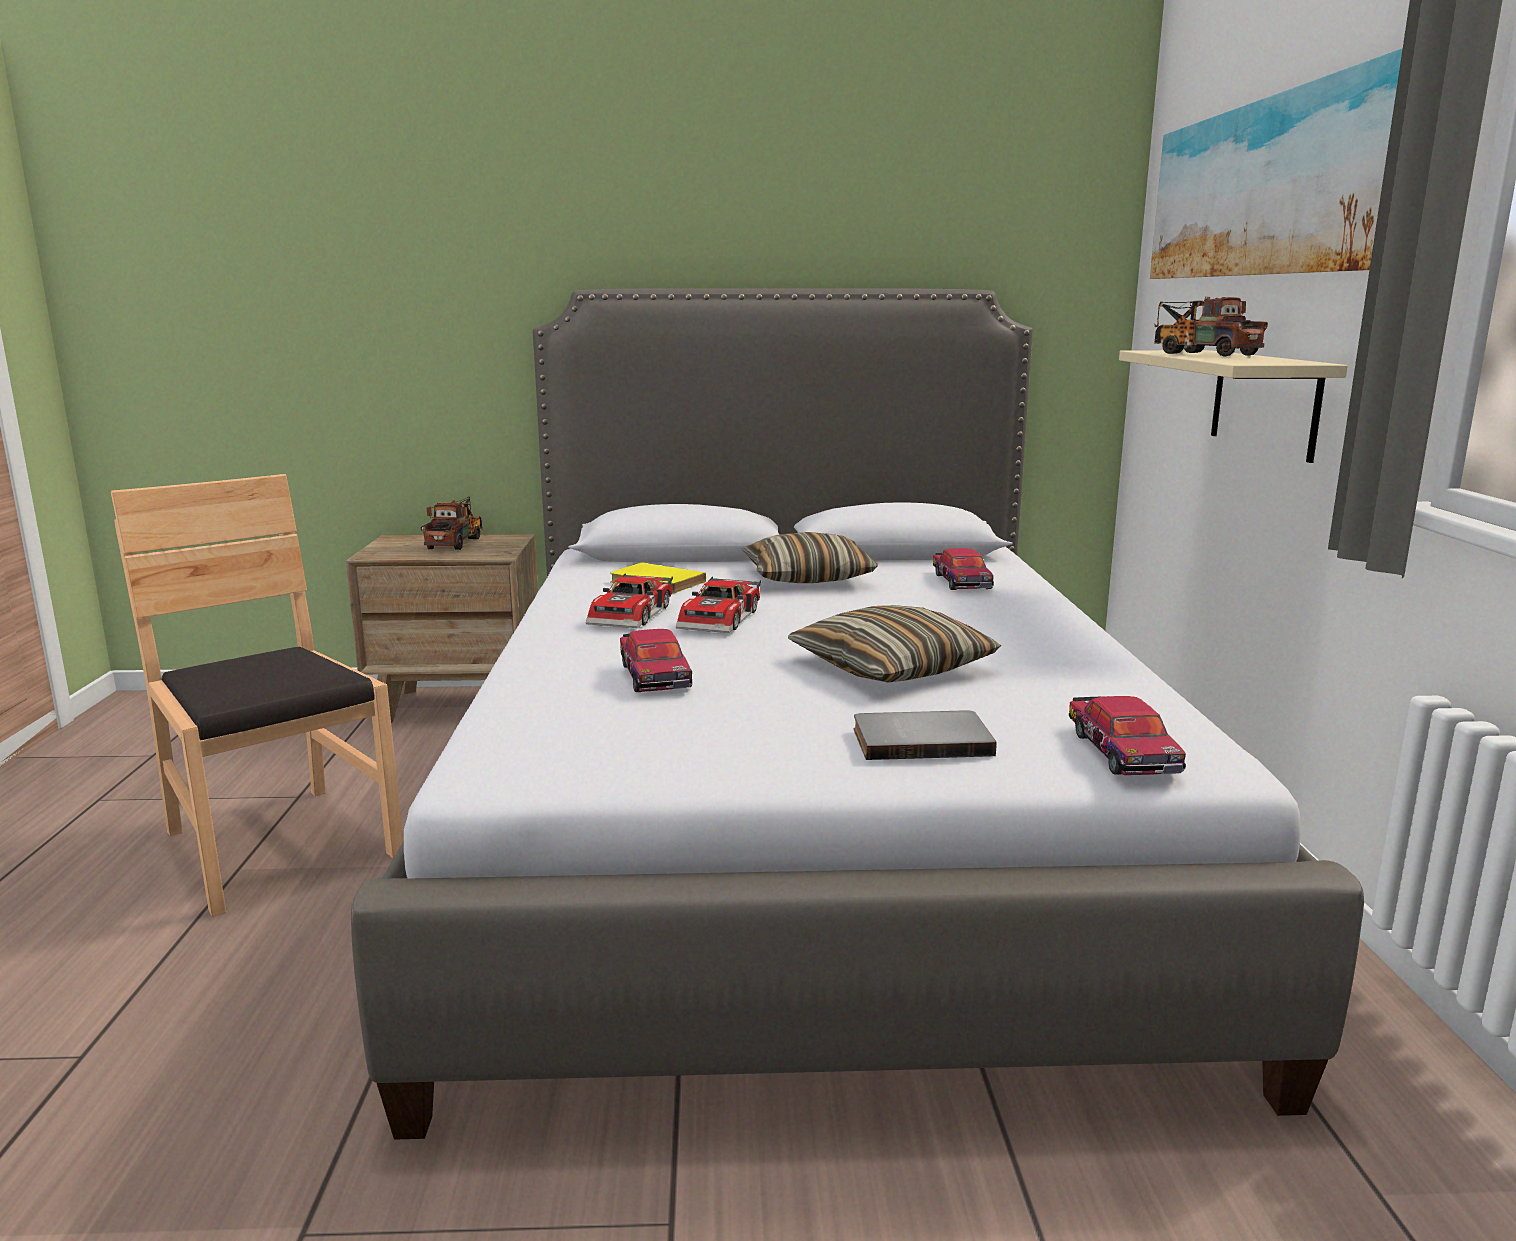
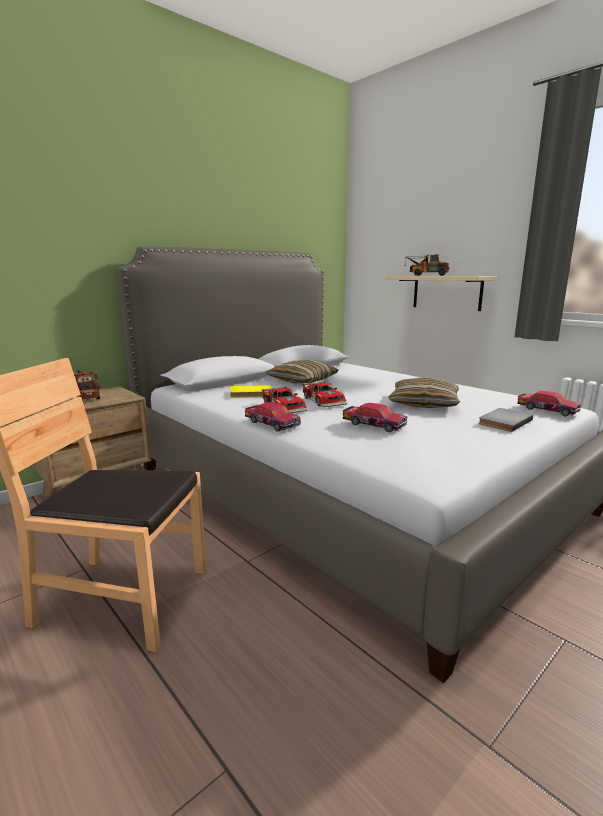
camera: 40 degrees left, 0 degrees up
(962, 581) = (356, 372): toy car -> toy car (272, 423)
(1266, 189) = (436, 215): picture -> none

